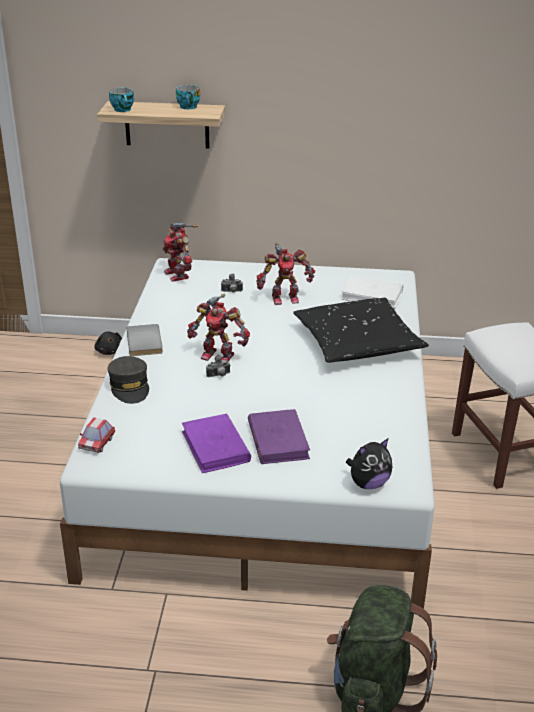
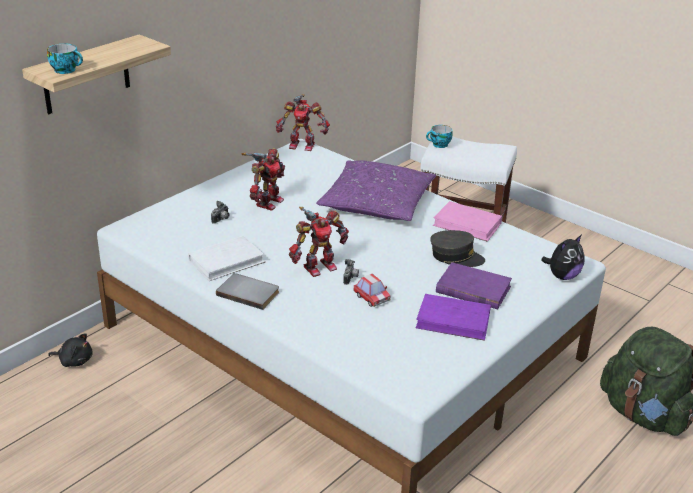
camera: 55 degrees left, 0 degrees up
(97, 443) = (387, 378): toy car -> toy car (371, 298)
(129, 387) = (315, 328): grey cap -> grey cap (456, 257)
(178, 274) = (149, 231): toy robot -> toy robot (302, 145)
(186, 106) = (113, 46): cup -> cup (439, 145)
(357, 342) = (376, 202): black pillow -> purple pillow
(368, 483) = (562, 276): plush toy -> plush toy turned 45 degrees clockwise
(372, 295) = (316, 167): white book -> white book (226, 261)
(388, 399) = (467, 224): none -> pink book

